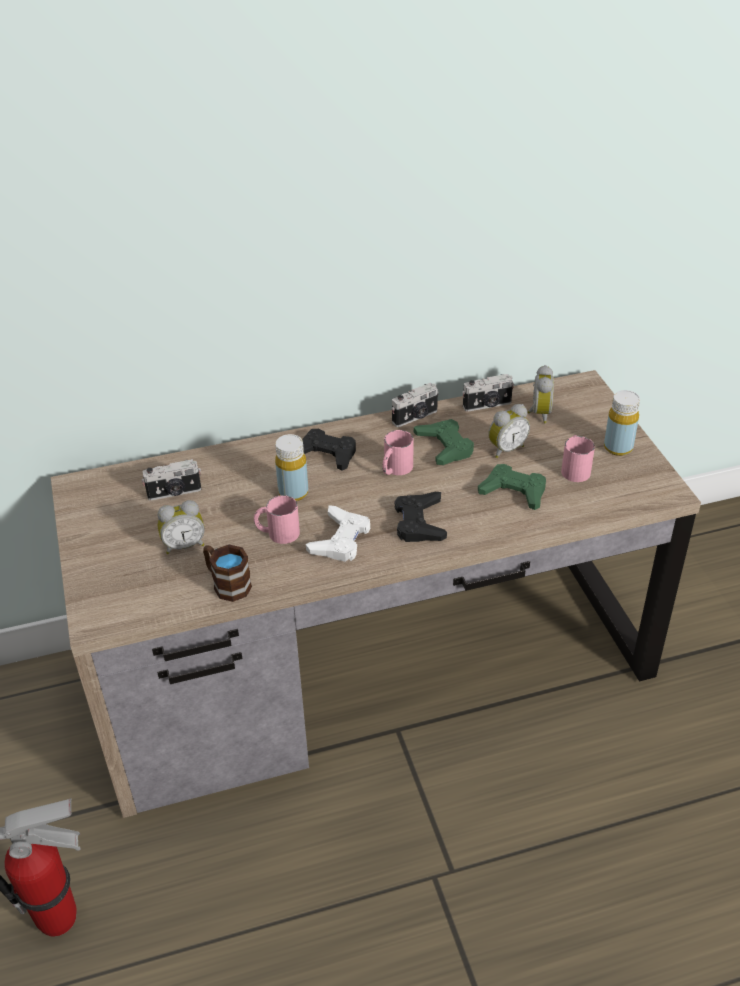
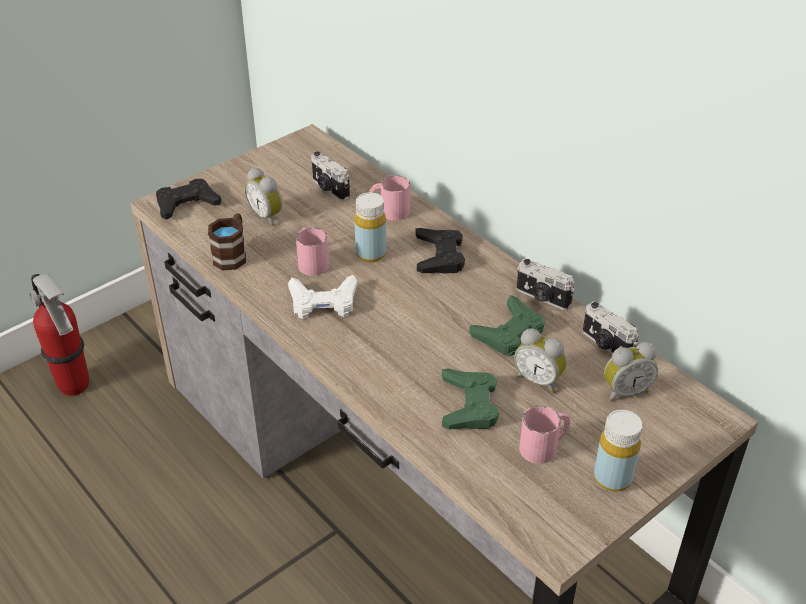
camera: 65 degrees right, 0 degrees up
(395, 469) = (448, 307): pink mug -> pink mug (389, 211)
(419, 522) = (377, 347): black game controller -> black game controller (187, 204)

